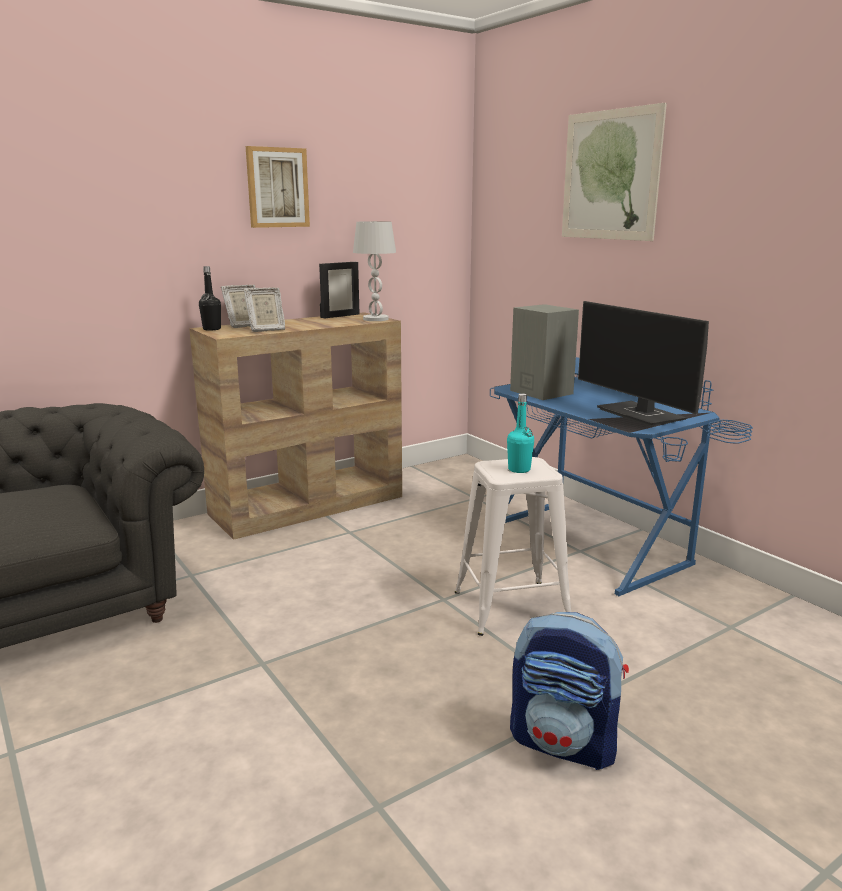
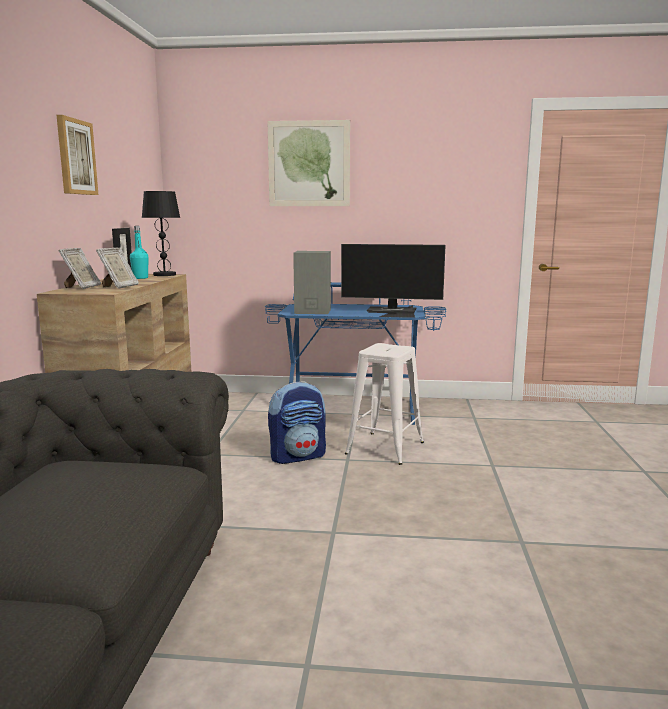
camera: 50 degrees left, 5 degrees down
(212, 329) = (66, 291): black bottle -> none
(375, 319) = (164, 275): white table lamp -> black table lamp
(519, 469) = (389, 349): turquoise bottle -> turquoise bottle (140, 278)
(564, 743) = (519, 482): backpack -> backpack (298, 456)

